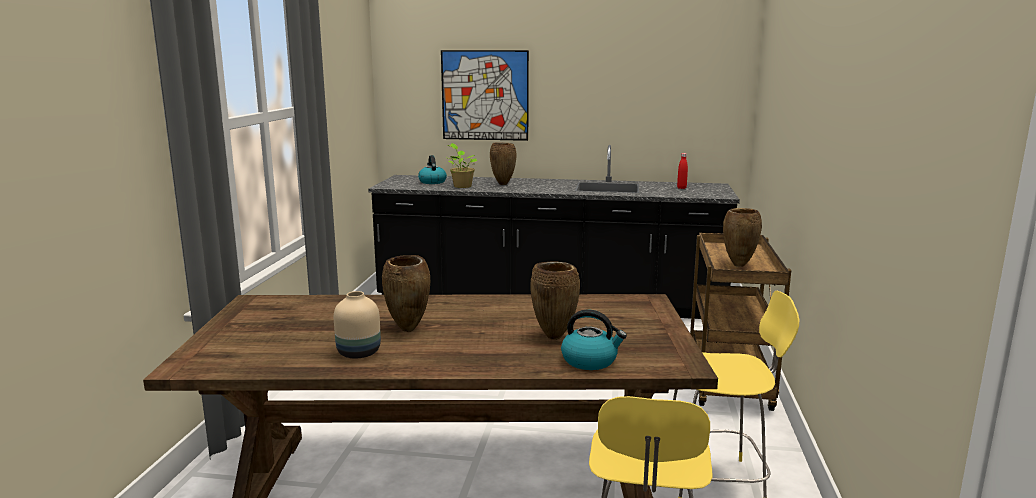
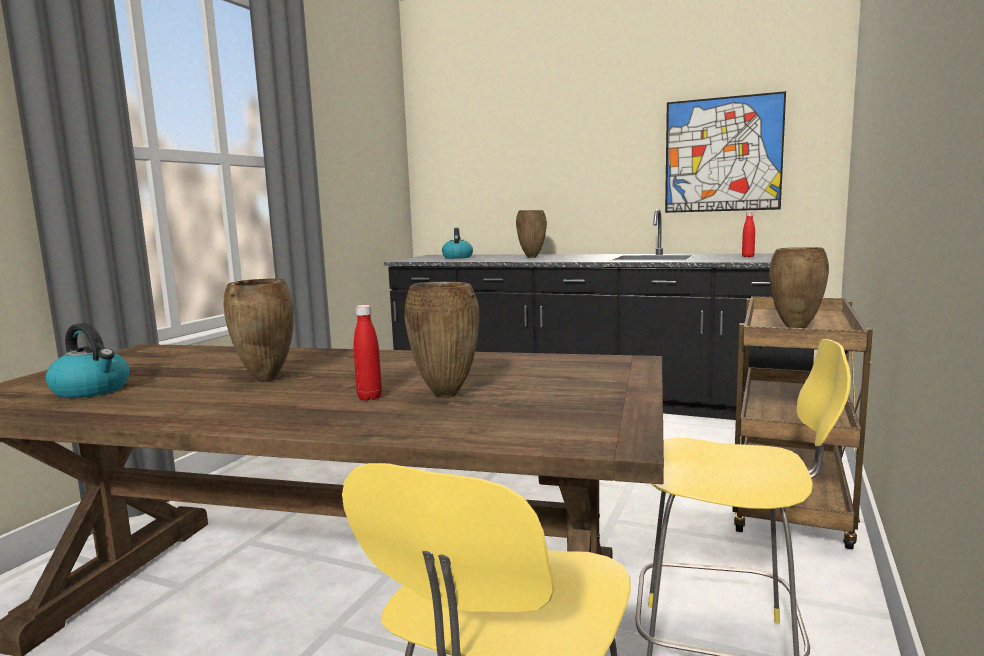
camera: 15 degrees right, 5 degrees down
(360, 353) = (167, 401): beige vase -> none
(461, 186) = (484, 259): potted plant -> none
(485, 95) = (519, 162): picture -> picture (722, 155)
(504, 342) = (369, 397): none -> red bottle
(590, 361) = (465, 426): kettle -> kettle (92, 390)

